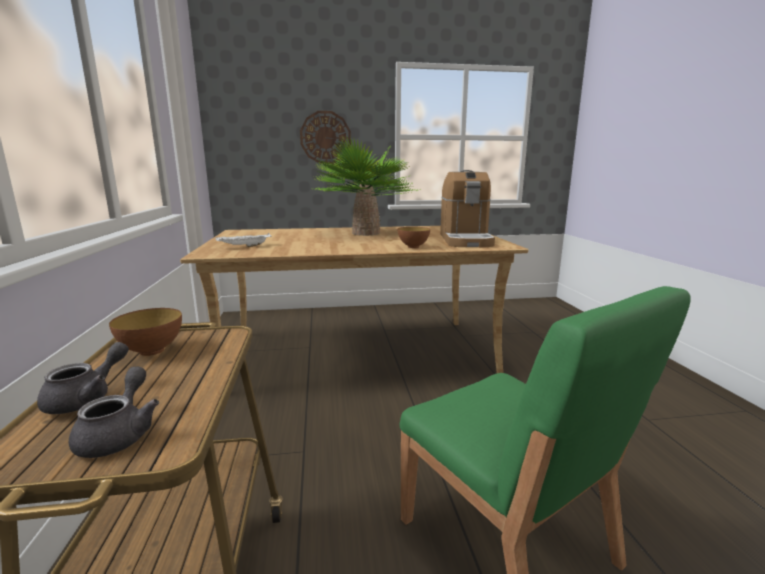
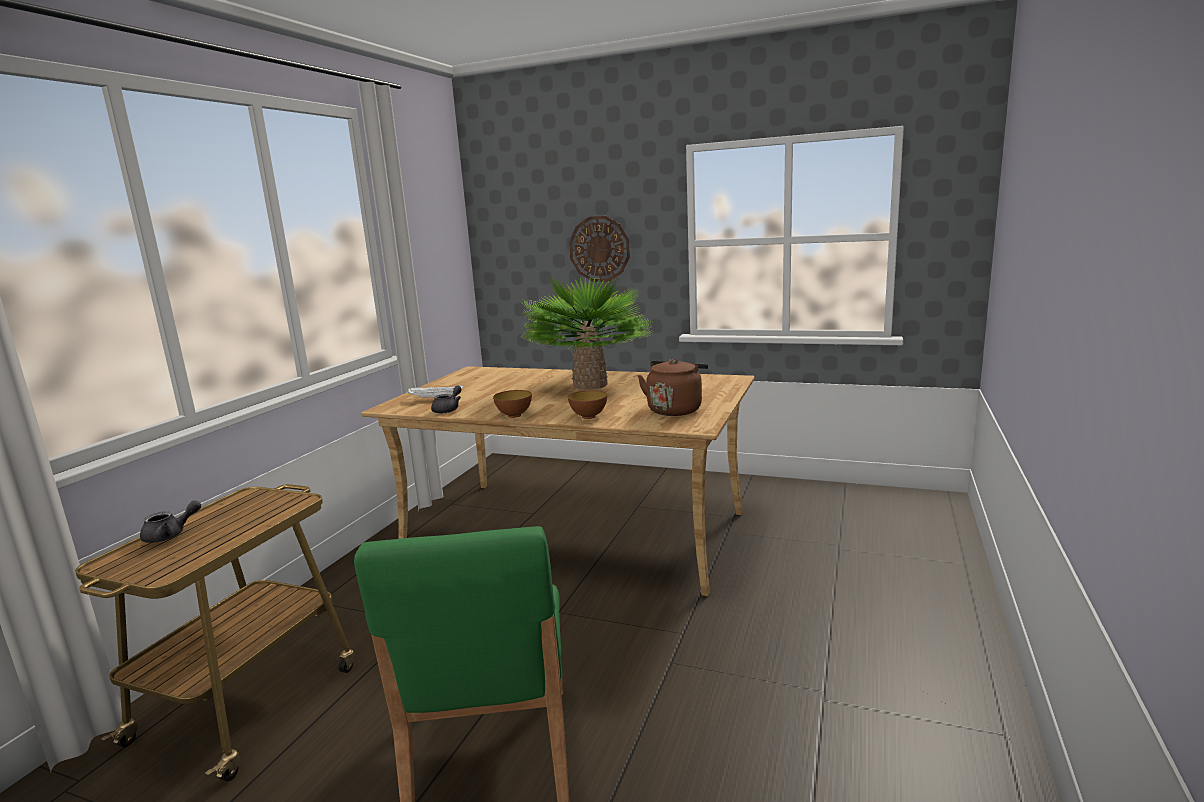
camera: 30 degrees right, 0 degrees up
(120, 434) = (159, 562): grey teapot -> grey teapot (448, 409)
(152, 351) = (242, 506): bowl -> bowl (514, 415)
(465, 240) = (675, 409): coffee machine -> brown kettle

